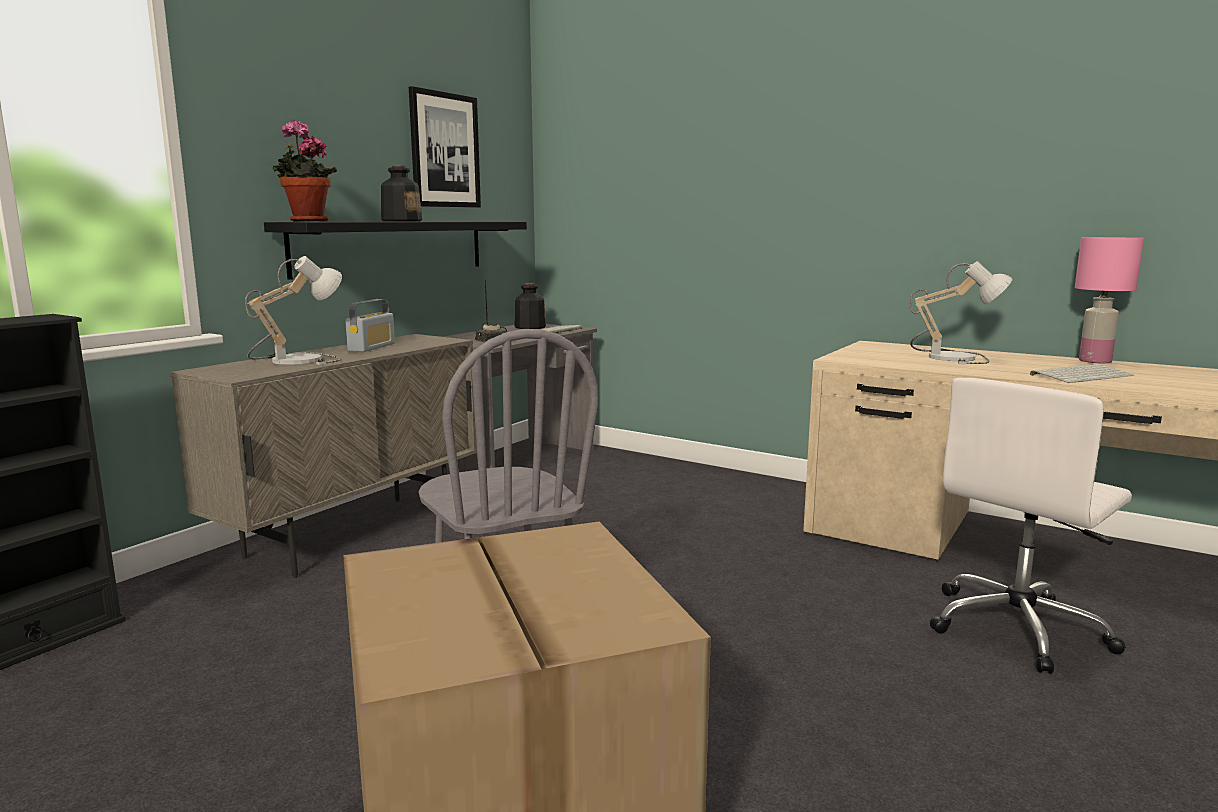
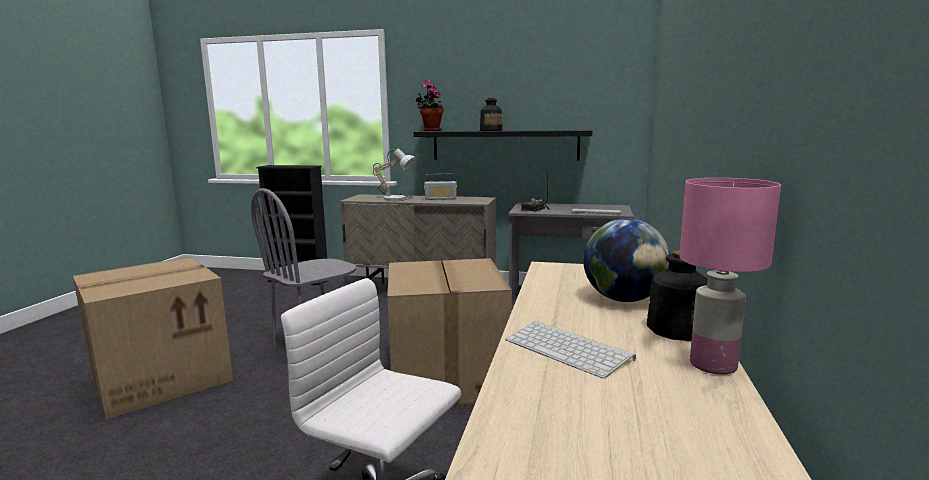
camera: 70 degrees right, 0 degrees up
(444, 150) = (553, 83): picture -> none
(529, 327) = (605, 207): bottle -> bottle (676, 329)
(708, 559) = (449, 378): none -> cardboard box
(954, 357) = (623, 299): table lamp -> globe

